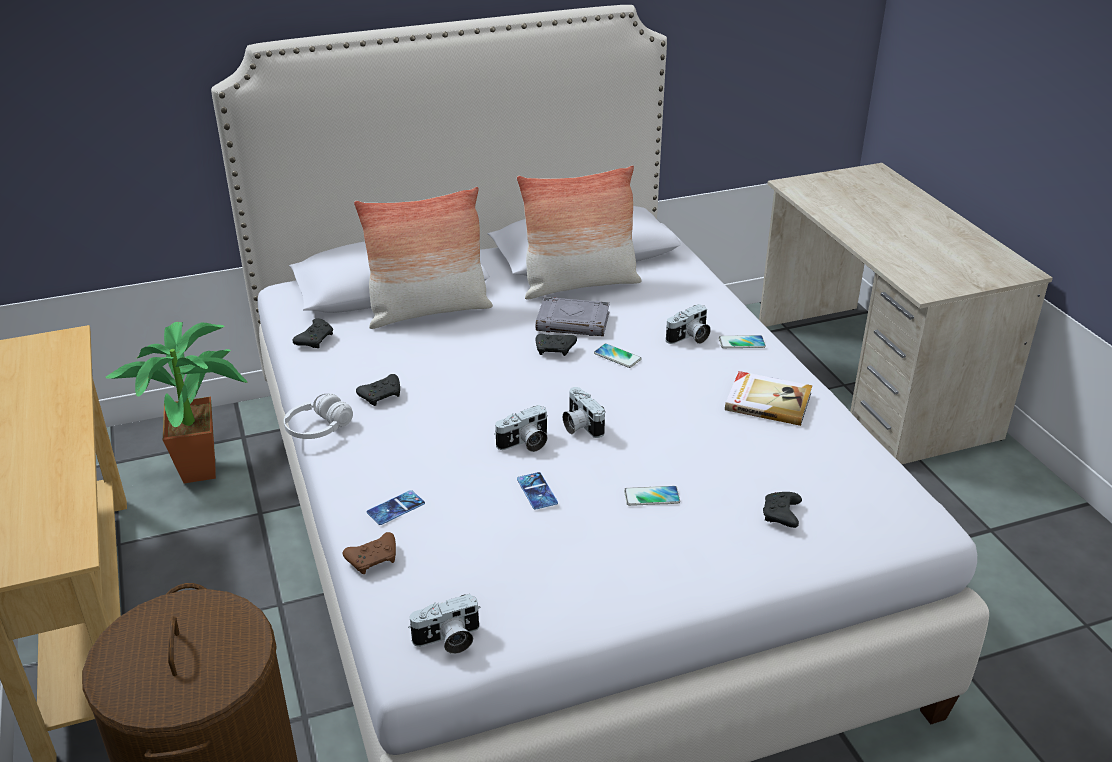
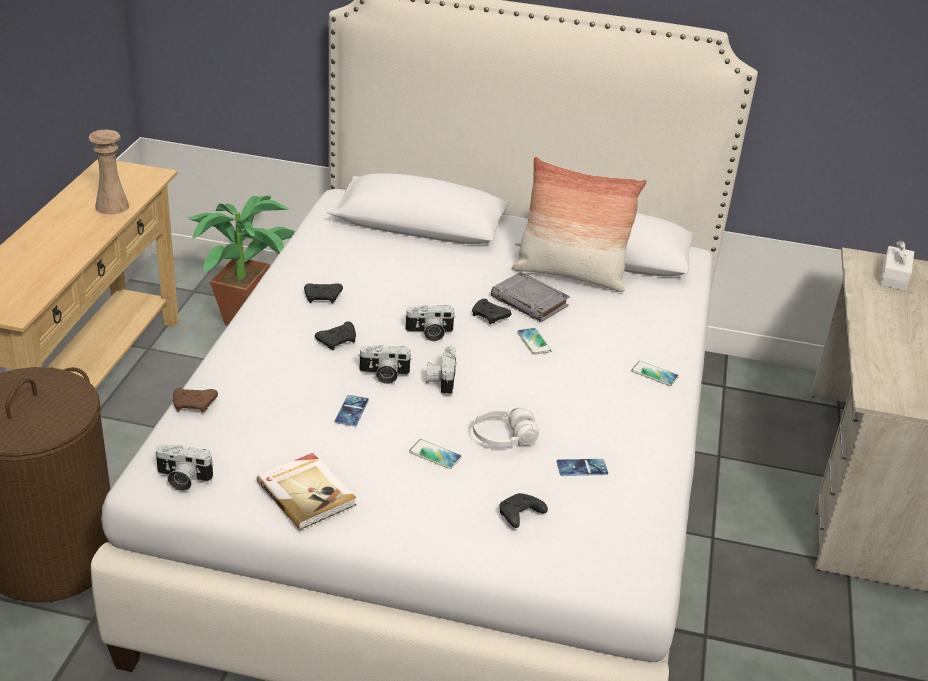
camera: 30 degrees right, 0 degrees up
(56, 390) = (112, 206): none -> beige vase
(315, 339) = (321, 239): black game controller -> black game controller (338, 341)
(318, 428) = (255, 302): white headphones -> white headphones (504, 437)
(396, 508) = (245, 378): phone -> phone (582, 468)
(428, 311) = (426, 250): pillow -> none
(689, 338) = (612, 352): camera -> camera (429, 333)
(767, 401) = (619, 428): book -> book (307, 493)
(829, 190) = (894, 277): none -> white tissue box

